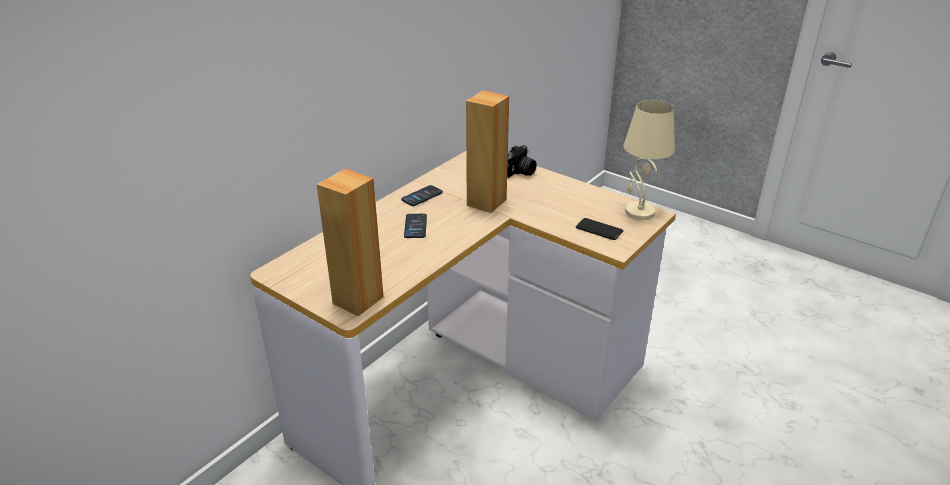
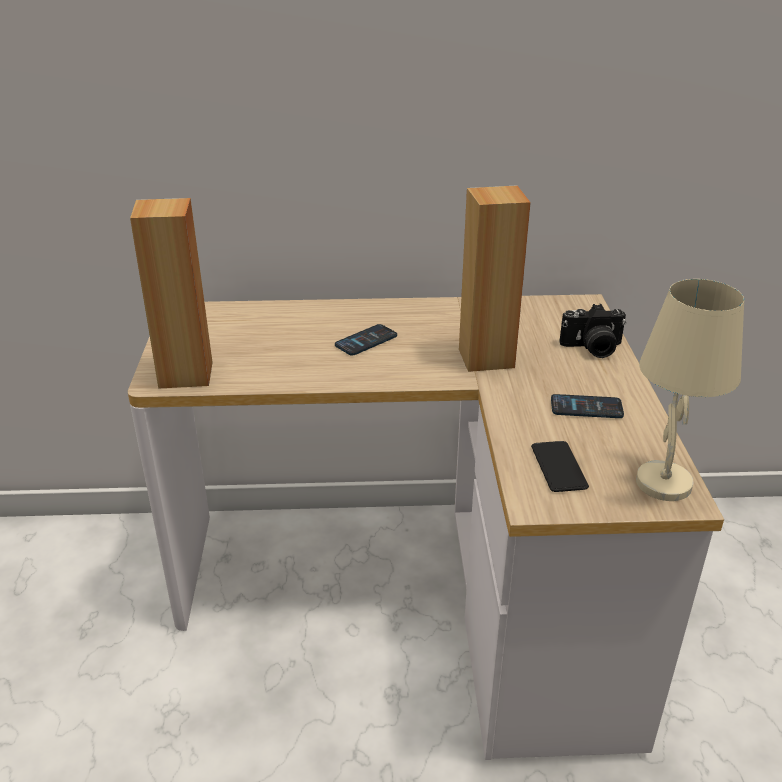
camera: 50 degrees right, 0 degrees up
(422, 196) = (432, 316): phone -> phone (586, 407)

